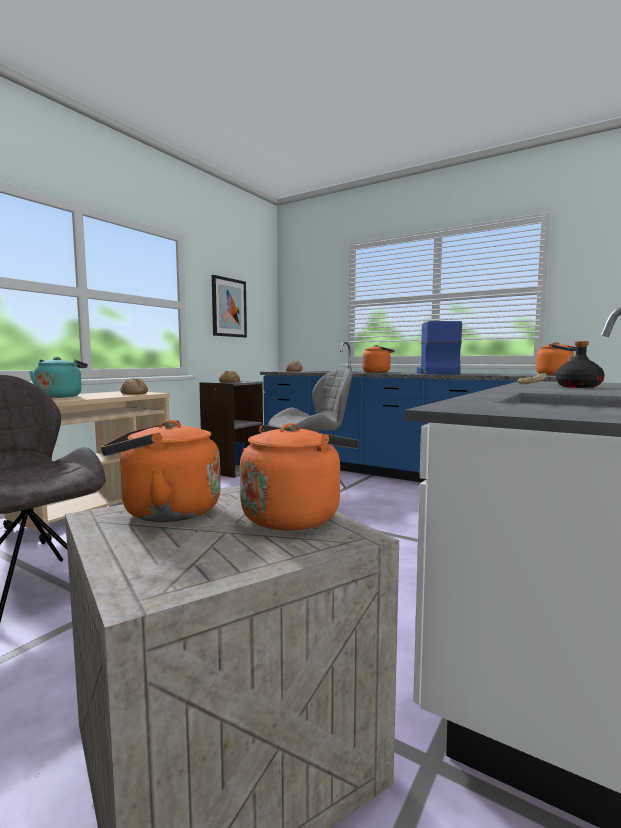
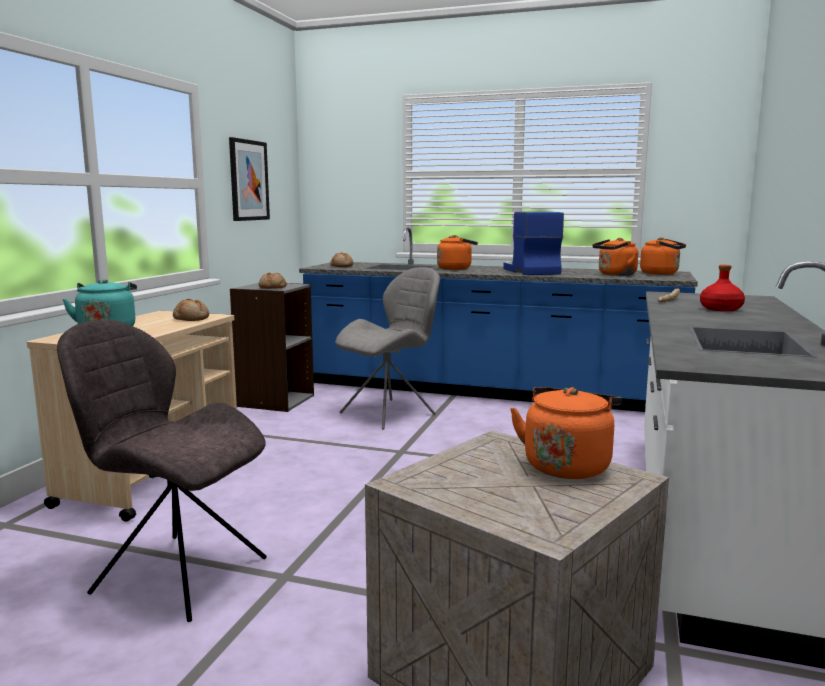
camera: 15 degrees left, 5 degrees up
(165, 512) = (454, 473): orange kettle -> orange kettle (615, 274)
(578, 386) = (720, 309): black bottle -> red bottle

